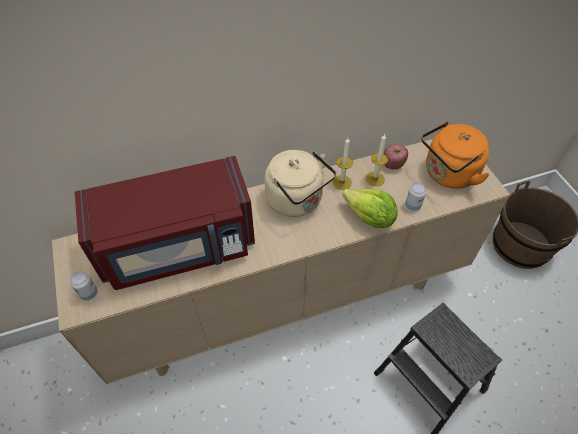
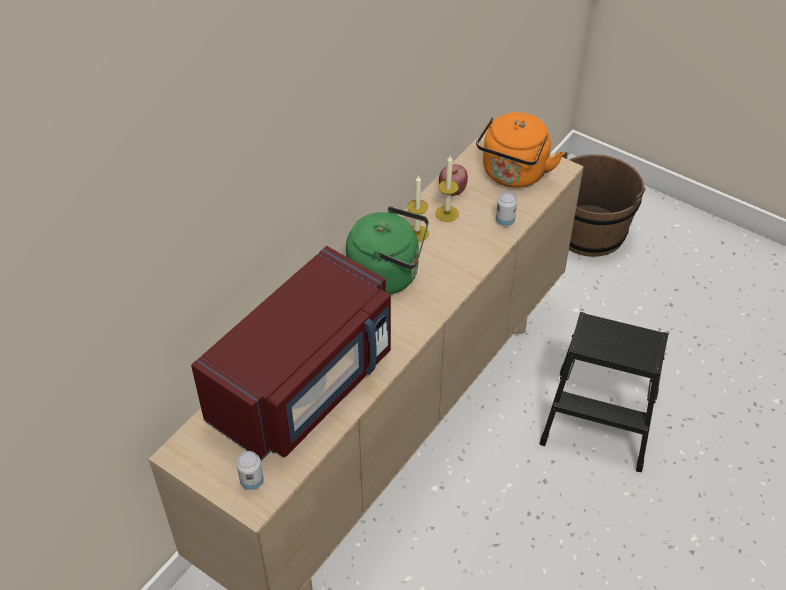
camera: 35 degrees left, 5 degrees down
(297, 201) = (388, 275): beige kettle -> green kettle
(369, 218) = (474, 254): lettuce -> none

